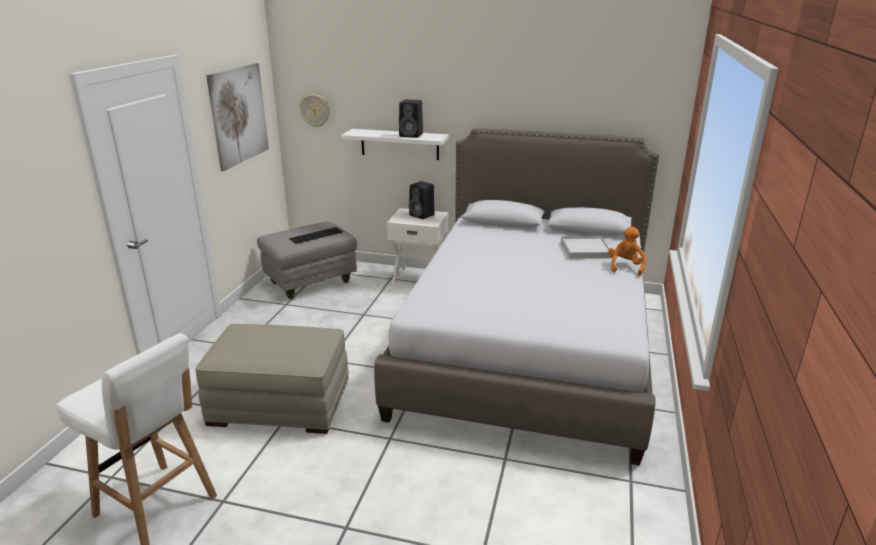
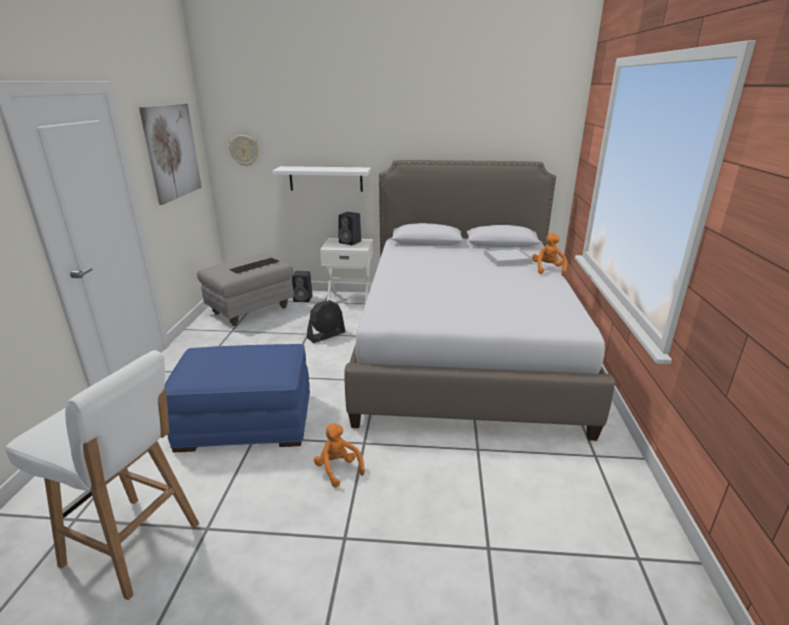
camera: 10 degrees left, 0 degrees up
(279, 403) = (245, 421): beige ottoman -> blue ottoman
(357, 461) = (338, 469): none -> orange plush toy
(383, 318) = (326, 335): none -> black fan
(412, 135) = (338, 169): black speaker -> black speaker (303, 299)

